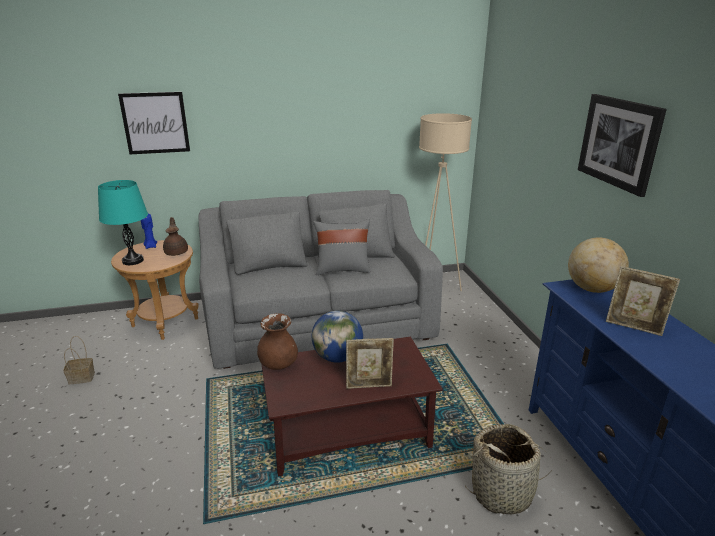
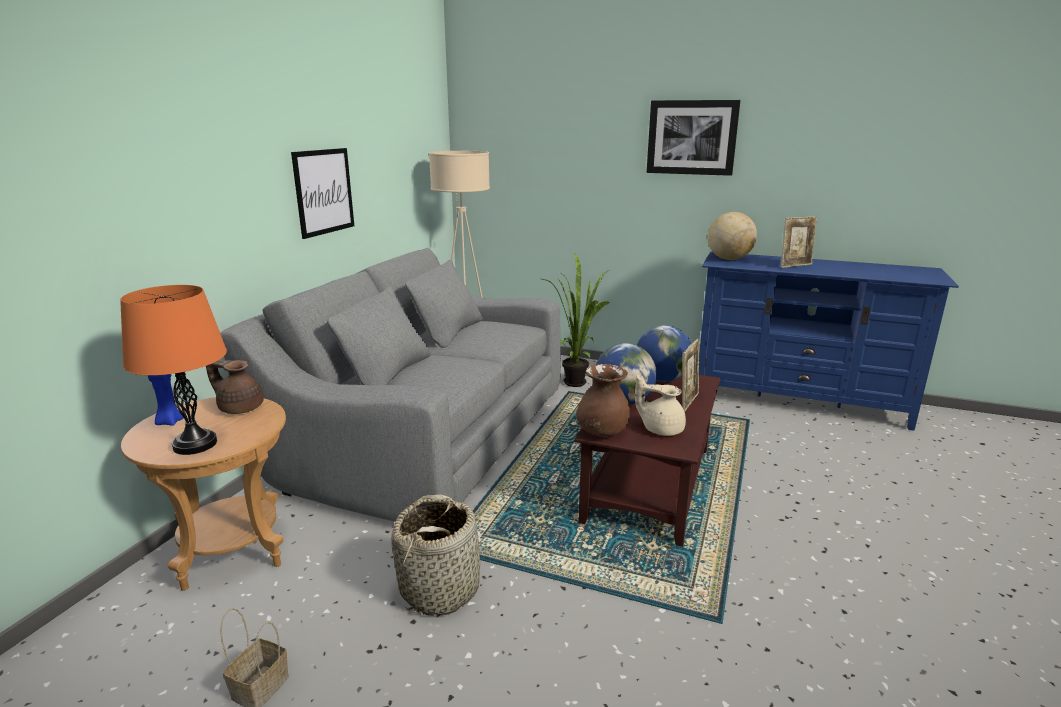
camera: 55 degrees left, 5 degrees down
(133, 261) = (195, 444): turquoise table lamp -> orange table lamp
(155, 123) = (128, 180): picture -> picture (324, 191)
(307, 386) = (661, 429): none -> beige teapot
(342, 270) = (473, 343): grey pillow -> none
(400, 361) = (662, 379): none -> globe
(471, 341) = (577, 381): none -> potted plant
(502, 492) = (779, 444): basket -> basket (440, 588)

